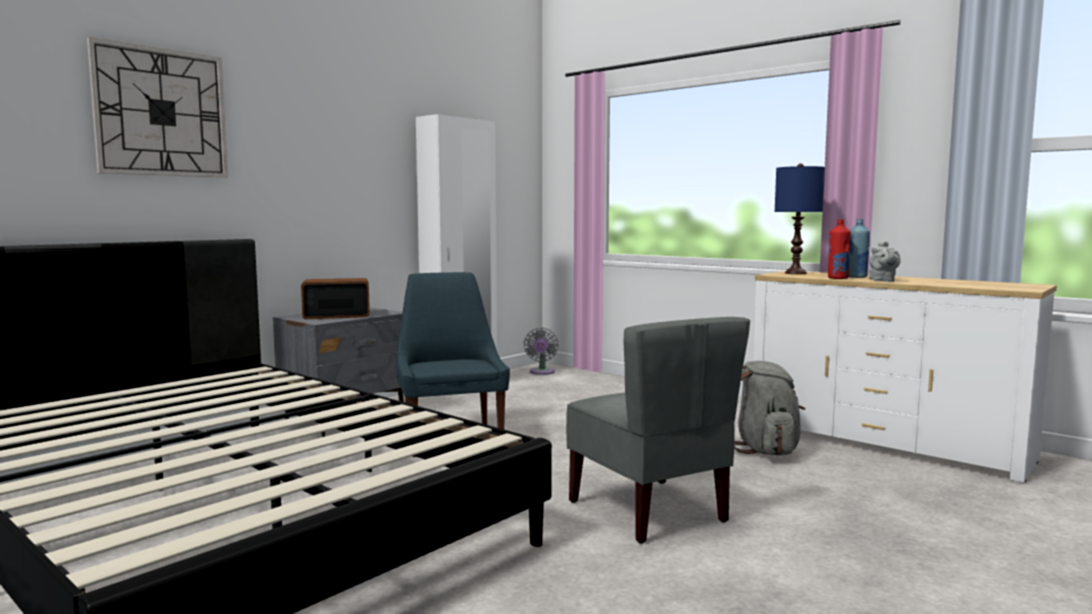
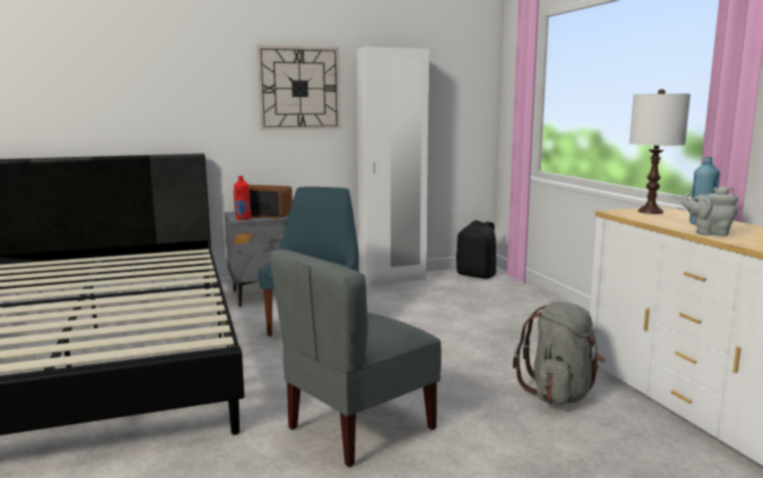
camera: 30 degrees right, 5 degrees up
(161, 112) = (137, 62): wall clock -> wall clock (299, 88)
(541, 372) = (477, 275): grey fan -> black backpack
(649, 511) = (359, 428): grey chair -> grey chair turned 45 degrees clockwise
(795, 273) = (650, 212): blue table lamp -> white table lamp
(838, 278) = (669, 224): red bottle -> red bottle (243, 219)
(882, 281) = (709, 233): grey teapot -> grey teapot turned 75 degrees clockwise

